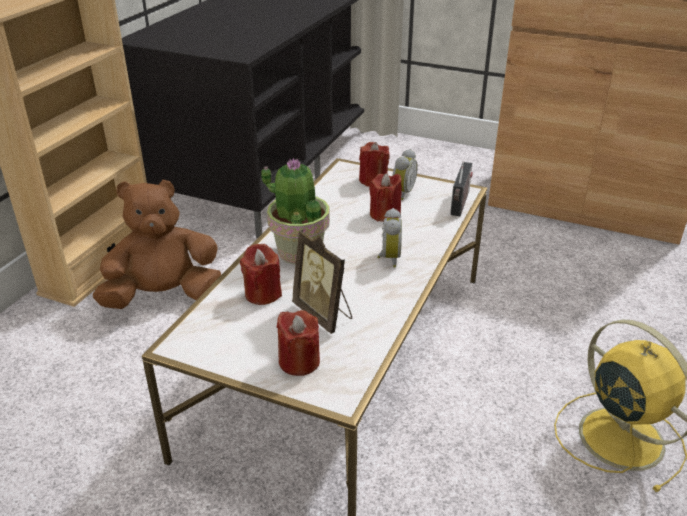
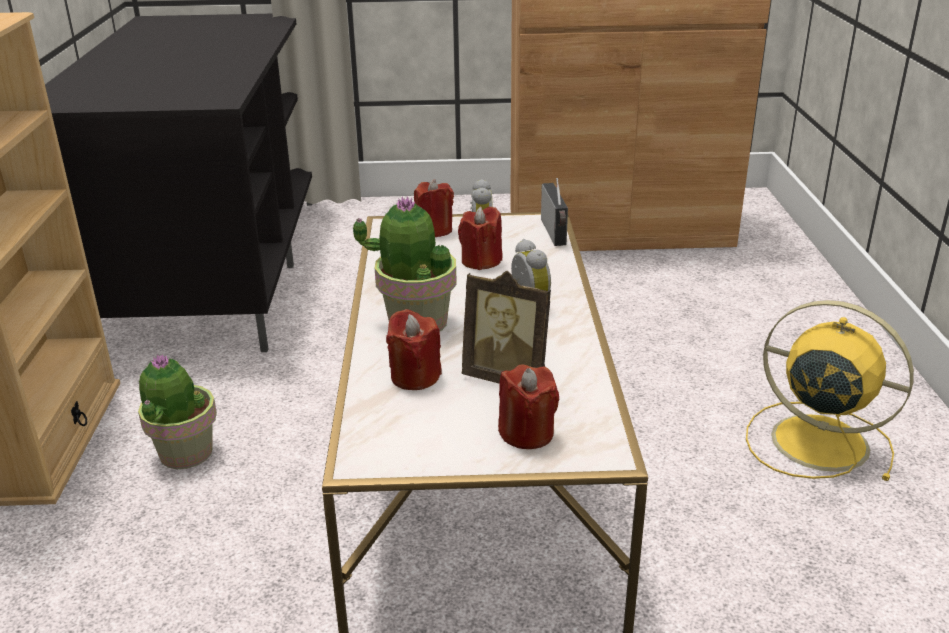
camera: 25 degrees left, 5 degrees down
(164, 296) = (185, 453): brown plush toy -> potted plant

